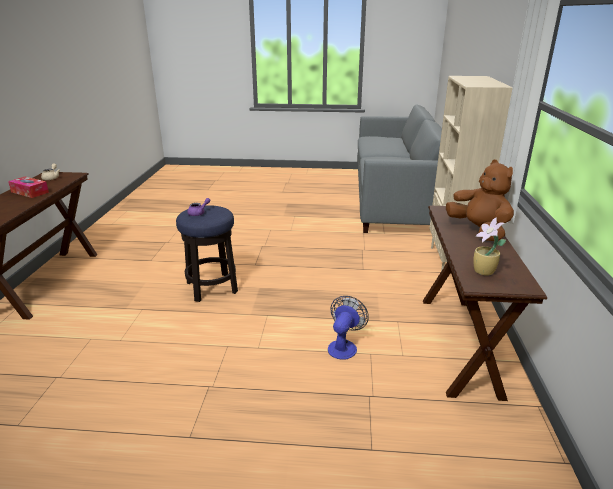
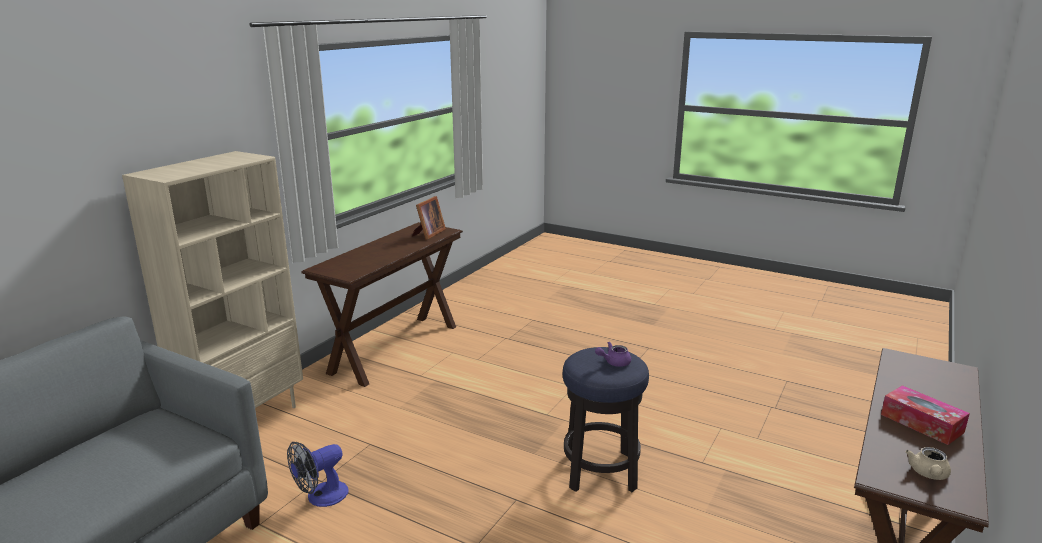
camera: 155 degrees left, 5 degrees down
(344, 346) = (494, 369): fan -> fan (321, 497)
(478, 231) = (367, 253): brown plush toy -> none
(483, 272) = (428, 234): potted plant -> picture frame

